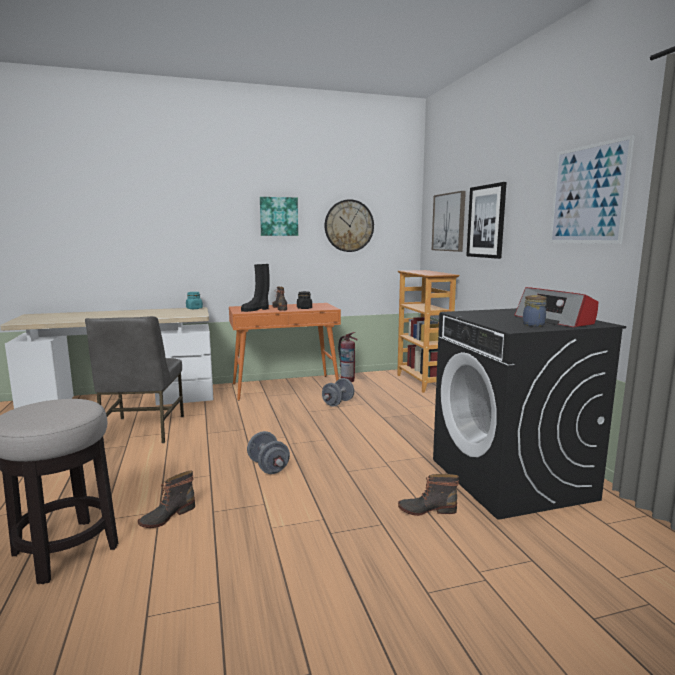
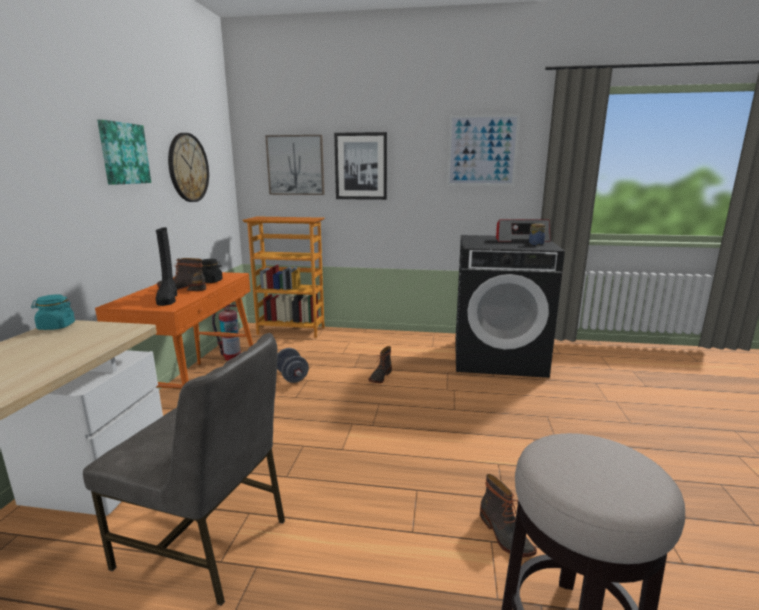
camera: 65 degrees left, 5 degrees up
(268, 467) = (420, 447): grey dumbbell -> none
(427, 509) = (530, 395): boot -> boot (379, 377)

